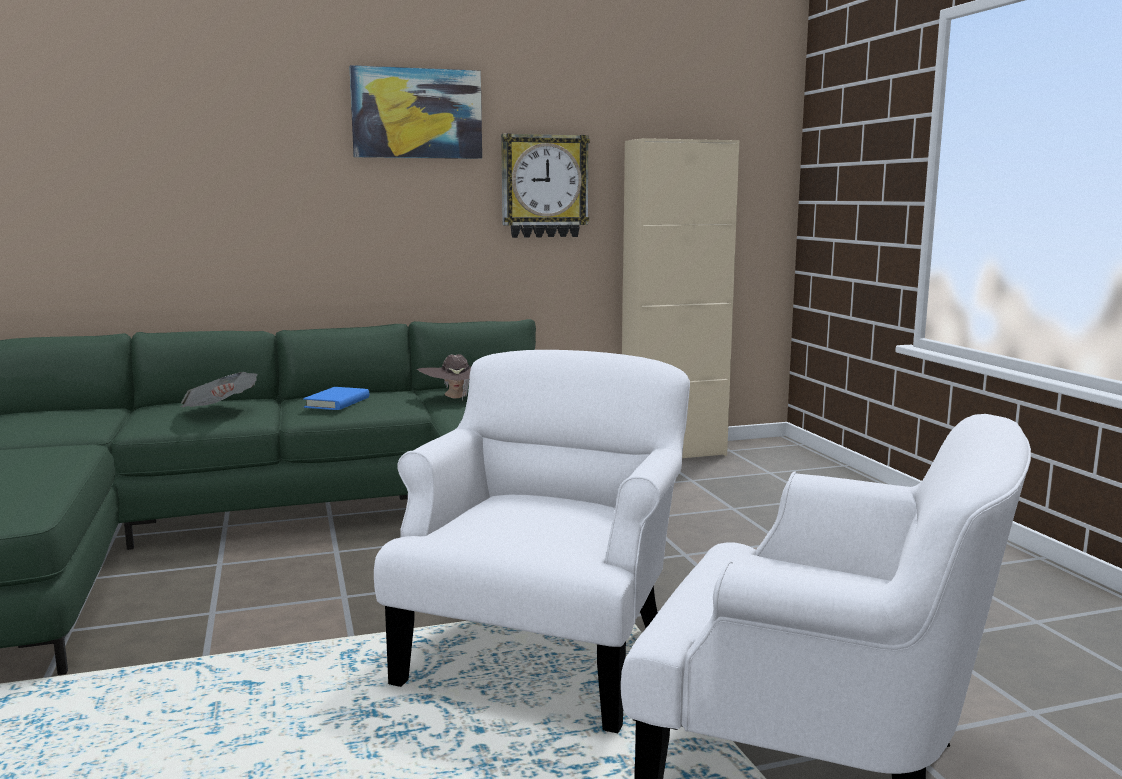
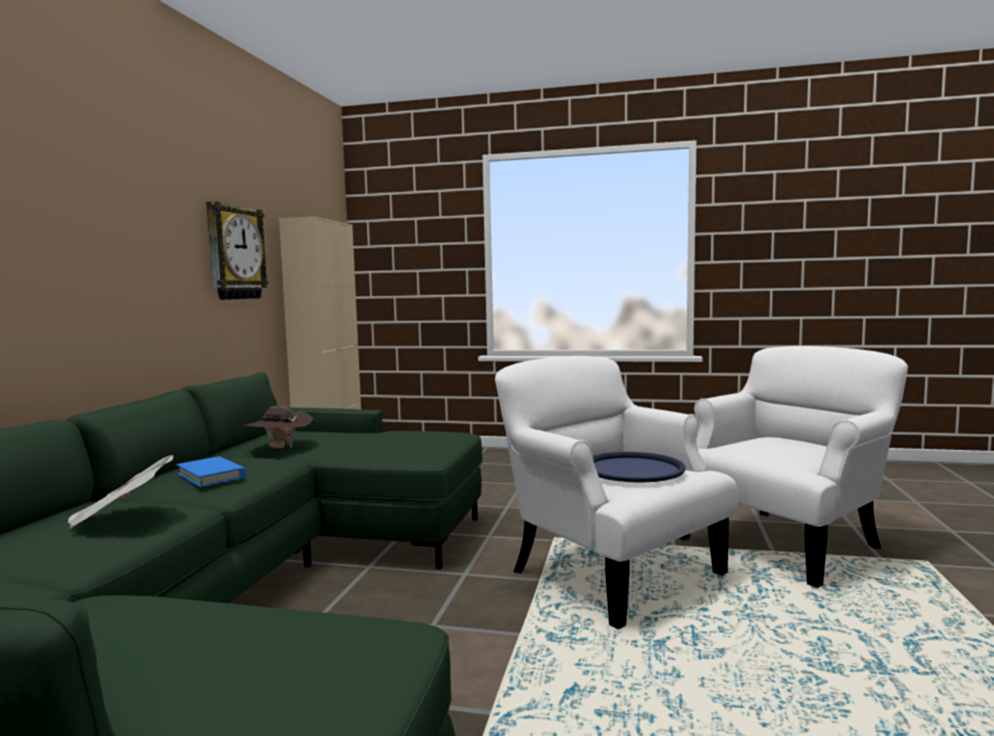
camera: 60 degrees left, 5 degrees down
(417, 113) = (145, 171): picture -> none
(533, 521) = (633, 469): none -> blue tray

